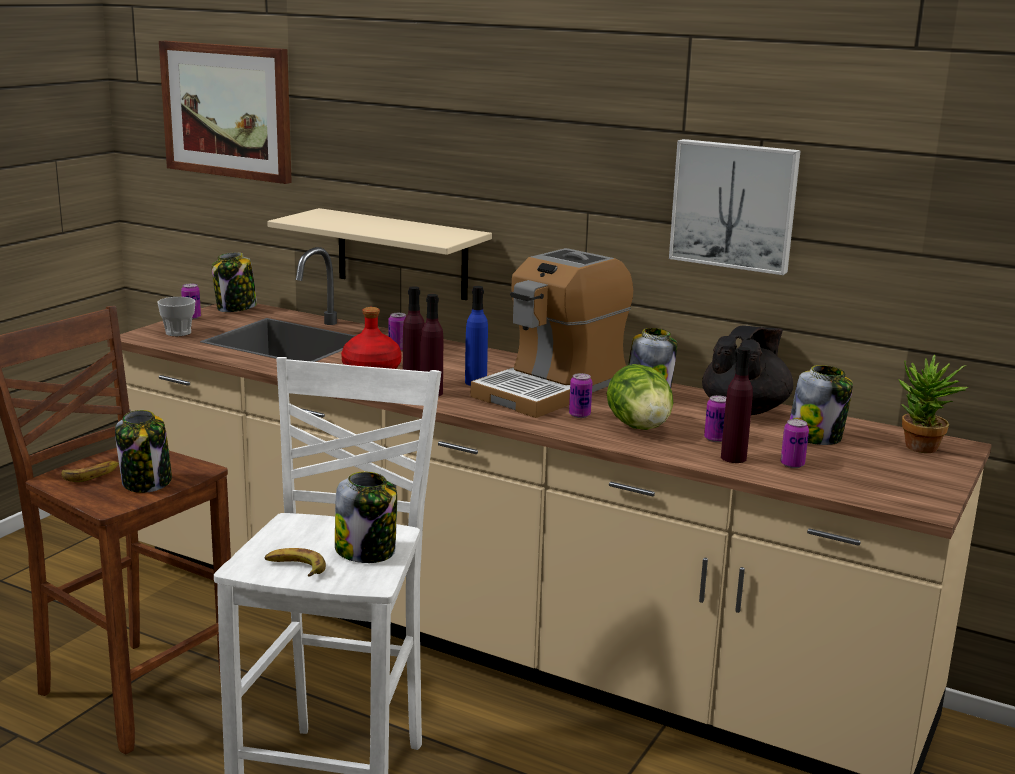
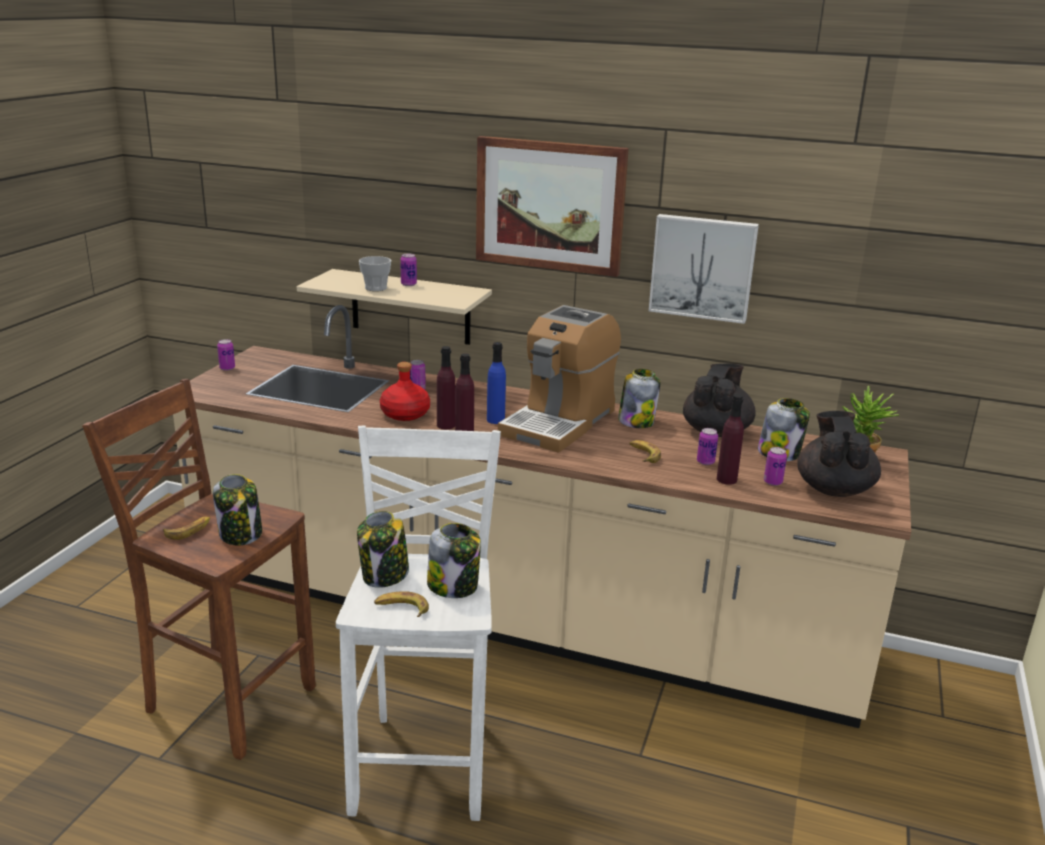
camera: 10 degrees left, 5 degrees up
(178, 332) = (222, 385): cup -> cup (375, 288)
(227, 110) = (242, 184): picture -> picture (550, 205)
(236, 308) = (261, 356): jar -> jar (384, 575)
(579, 415) = (592, 447): can -> can (408, 284)
(639, 427) = (643, 455): lettuce -> banana
(869, 476) = (833, 489): none -> black teapot

